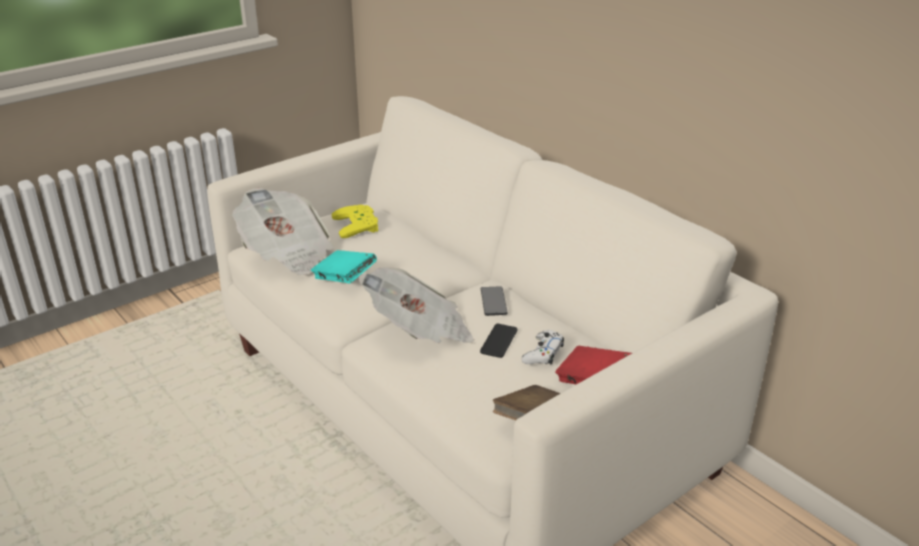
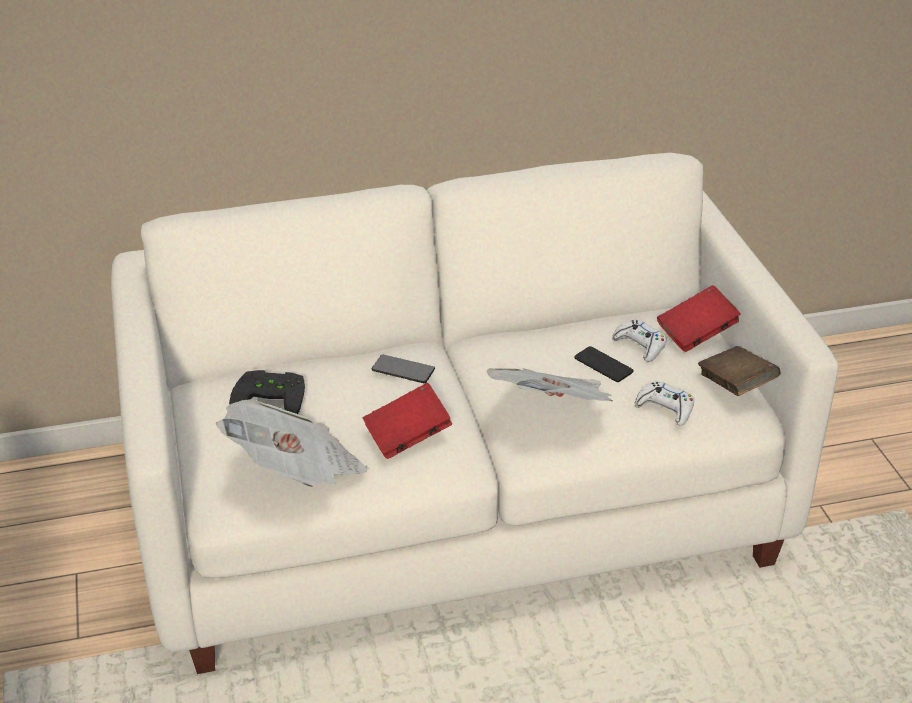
camera: 65 degrees left, 5 degrees up
(344, 279) = (407, 436): turquoise book -> red book
(359, 225) = (271, 396): yellow game controller -> black game controller
(463, 385) = (665, 408): none -> white game controller
(493, 302) = (527, 347): phone -> phone (403, 370)

